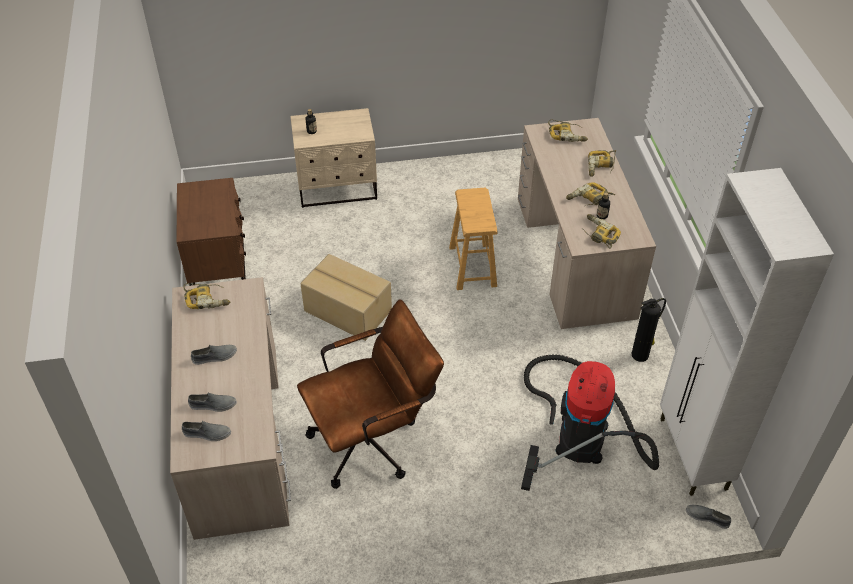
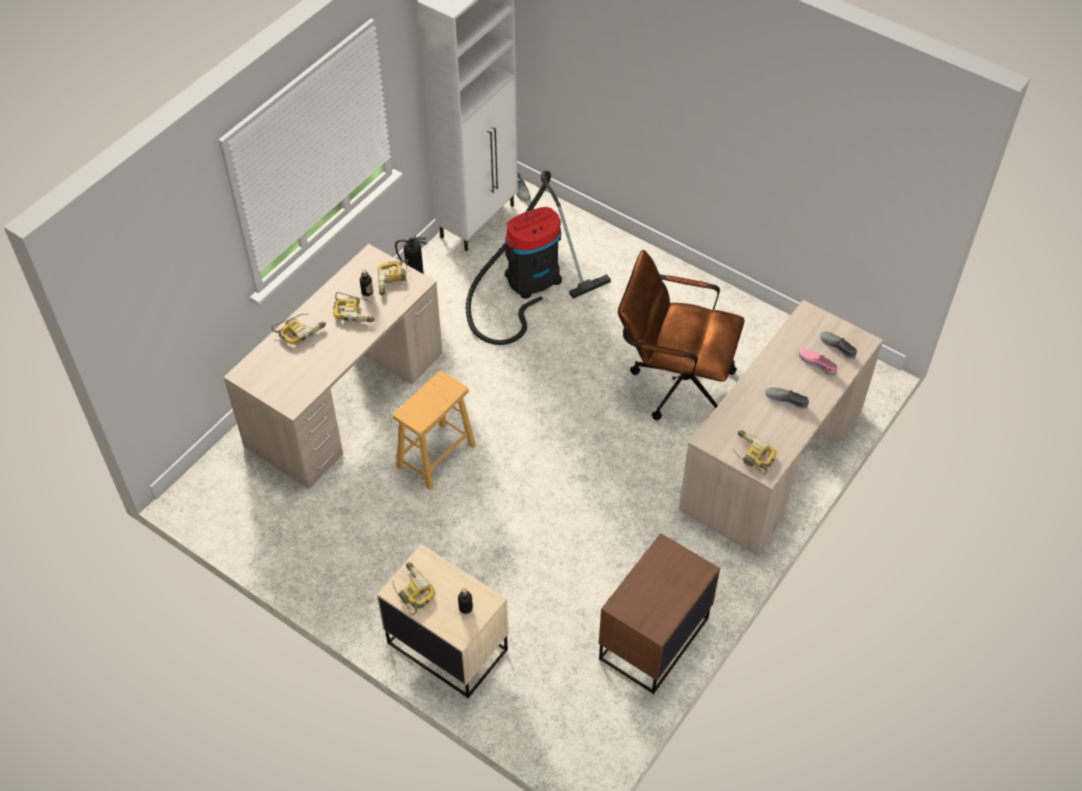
camera: 135 degrees left, 5 degrees up
(213, 405) = (817, 364): grey shoe -> pink shoe
(347, 311) = (584, 498): cardboard box -> none
(567, 135) = (276, 380): power drill -> power drill (411, 591)

